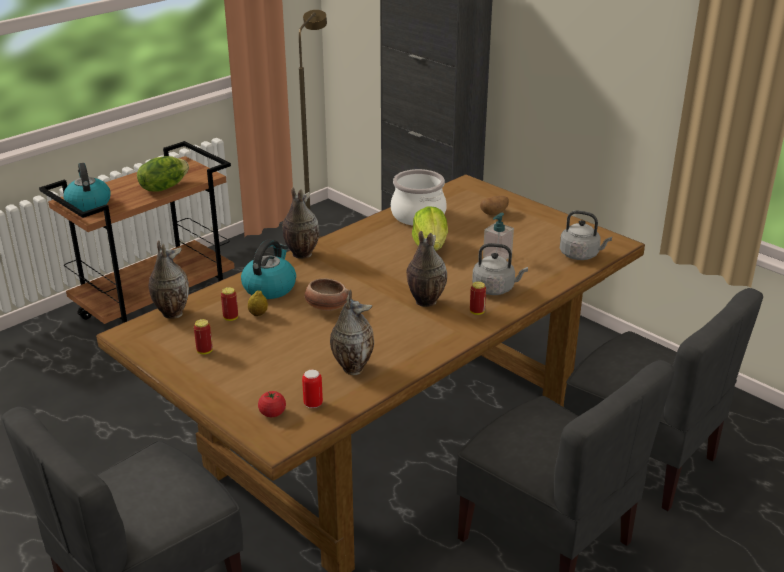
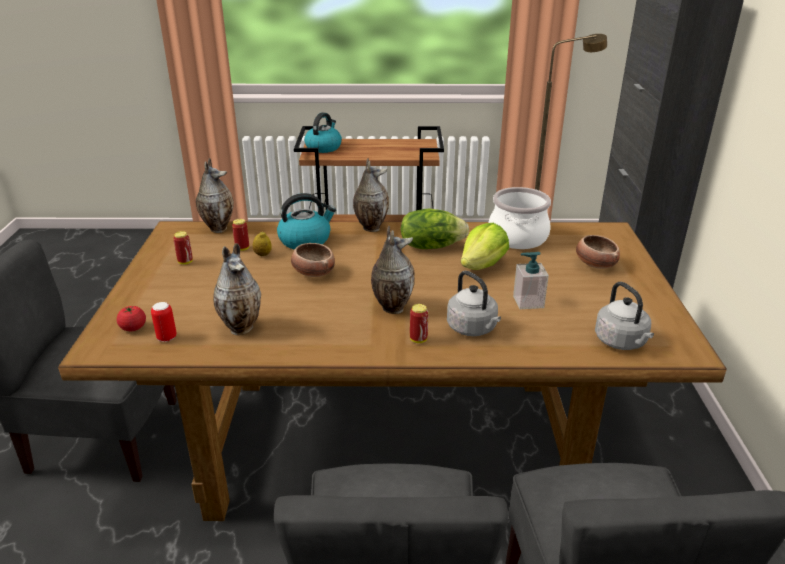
camera: 45 degrees right, 0 degrees up
(163, 187) = (385, 153): lettuce -> lettuce (431, 246)
(494, 213) = (595, 264): potato -> bowl

